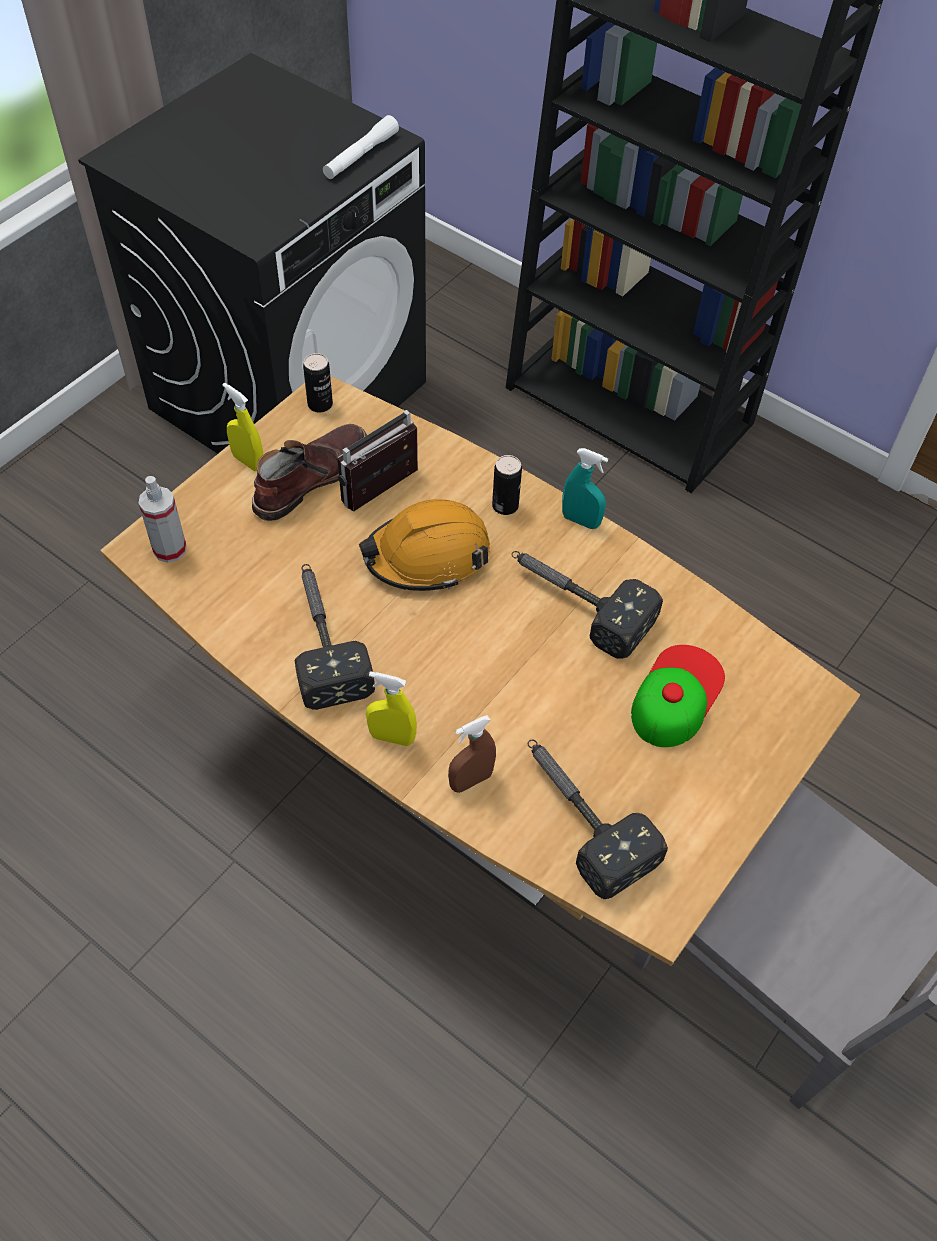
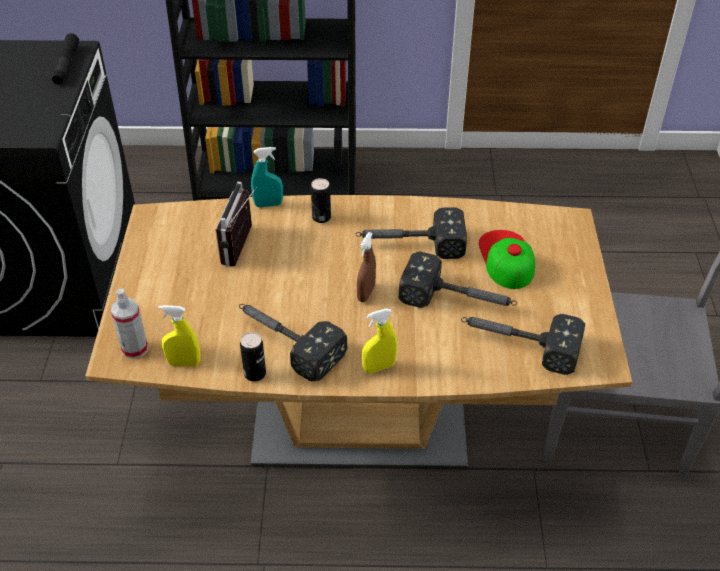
camera: 35 degrees left, 10 degrees down
(248, 461) = (137, 275): yellow spray bottle -> yellow spray bottle (184, 363)
(309, 478) = (187, 263): brown boot -> none
(320, 404) = (153, 221): can -> can (255, 373)
(360, 156) = (66, 65): white flashlight -> black flashlight
(427, 556) = (303, 265): orange hard hat -> none
(471, 780) = (444, 362): brown spray bottle -> brown spray bottle (366, 293)
(564, 713) = (459, 300): none -> hammer
(580, 521) = (371, 203): turquoise spray bottle -> turquoise spray bottle (268, 204)

